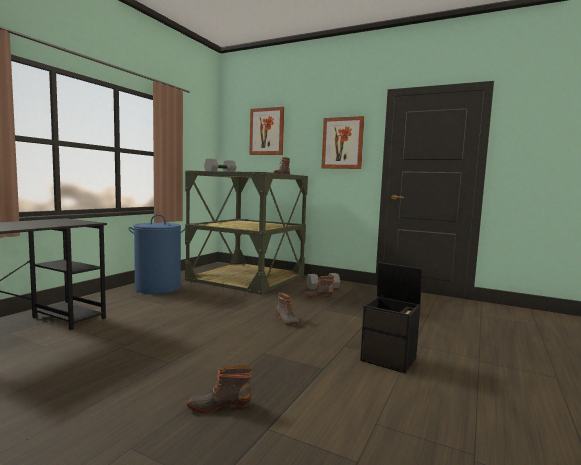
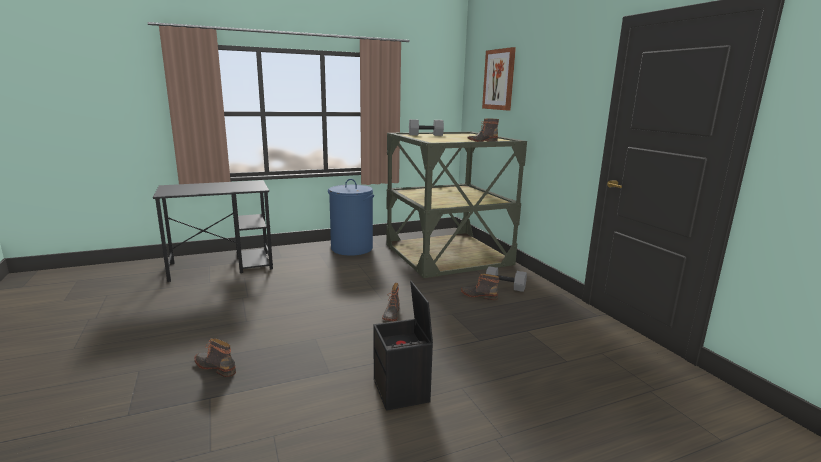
camera: 40 degrees right, 10 degrees up
(342, 143) = (566, 98): picture -> none

